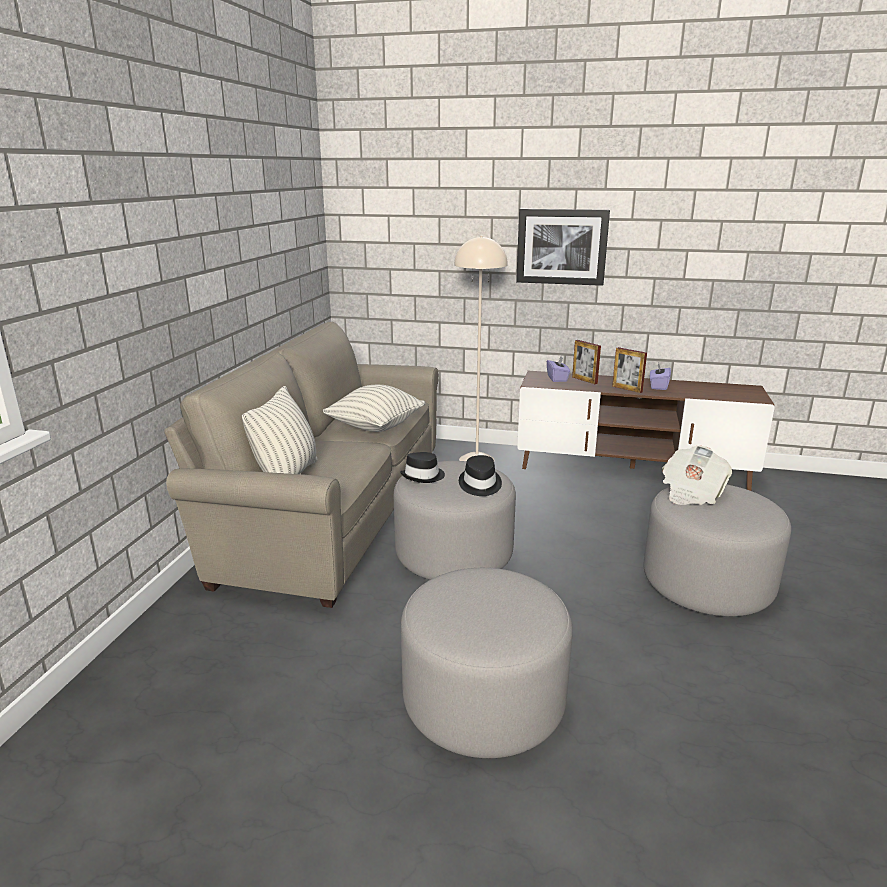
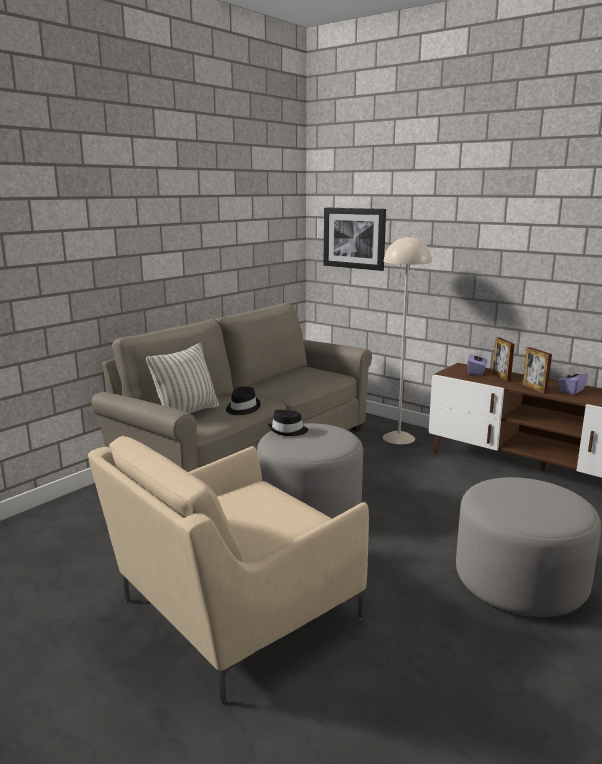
camera: 25 degrees right, 5 degrees down
(375, 427) = (288, 390): pillow -> none
(479, 484) = (325, 444): black hat -> black hat (242, 408)
(483, 701) = (232, 613): grey ottoman -> beige armchair
(561, 247) = (491, 249): picture -> picture (354, 238)
(691, 493) = (511, 485): newspaper -> none

